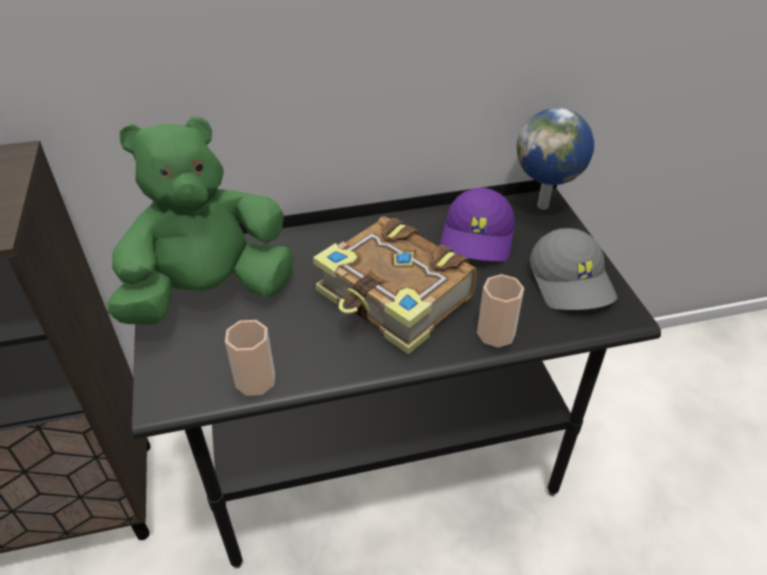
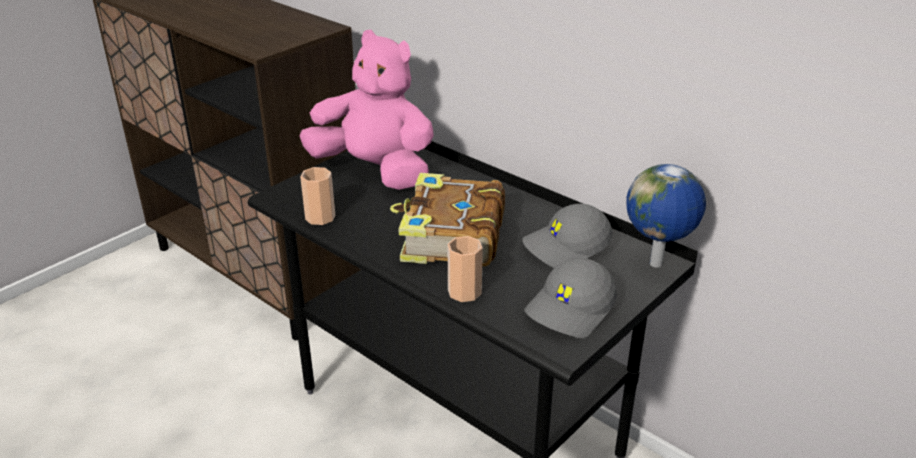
camera: 55 degrees right, 10 degrees down
(210, 293) = (375, 171): green plush toy -> pink plush toy
(478, 238) = (566, 247): purple cap -> grey cap

